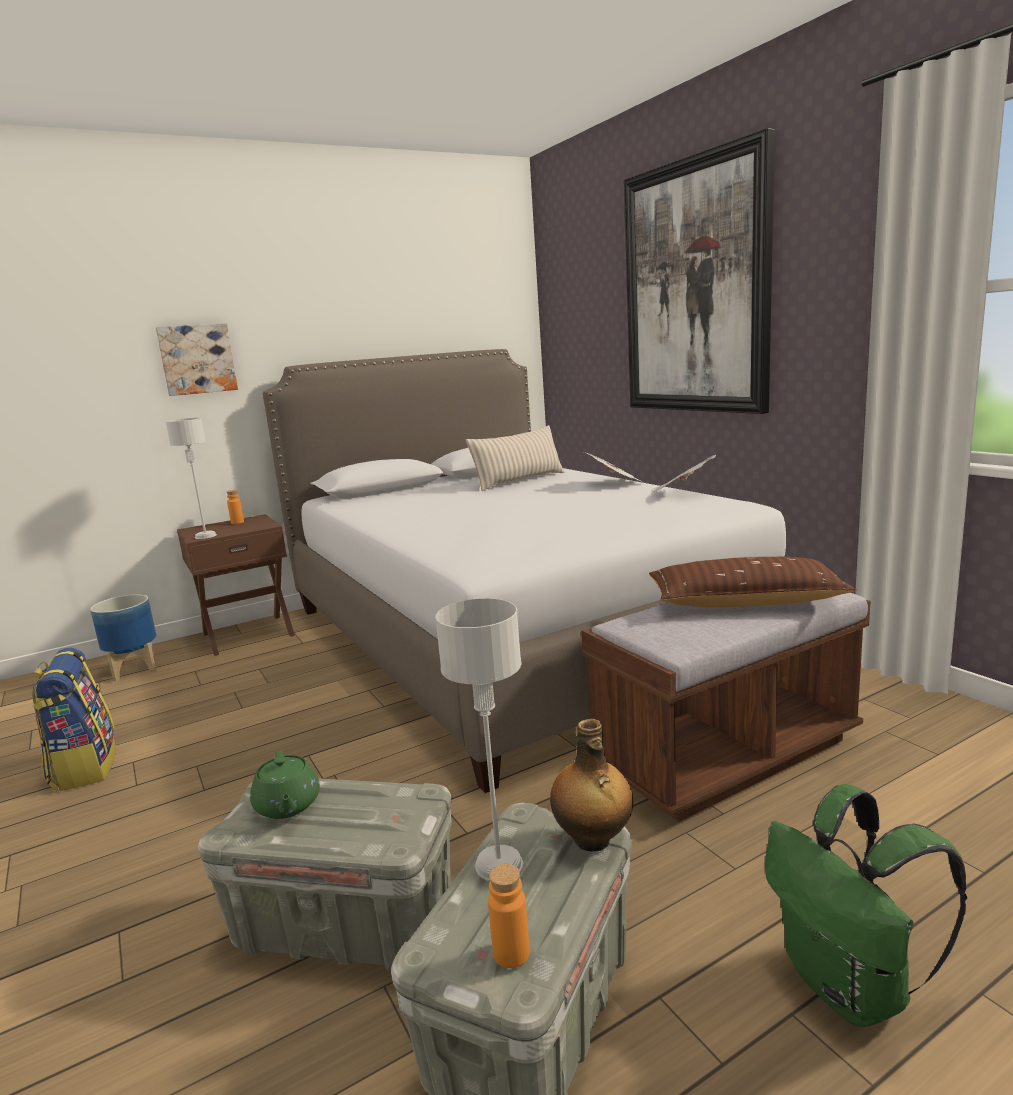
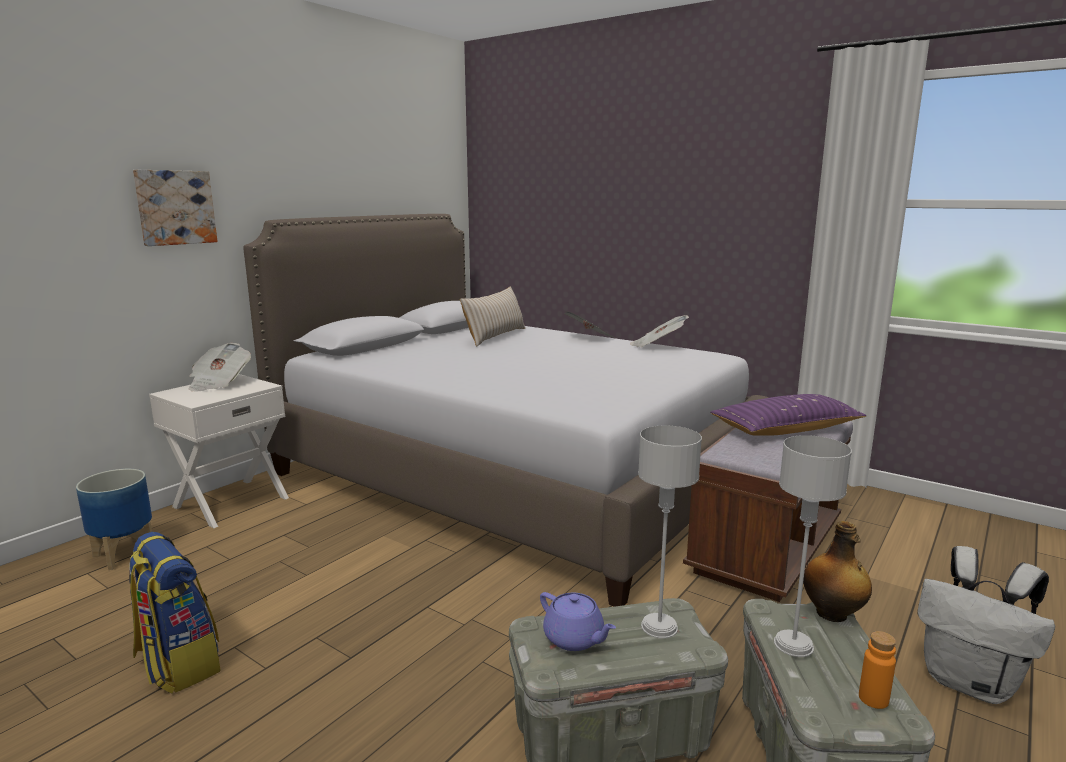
camera: 25 degrees left, 0 degrees up
(205, 536) = (203, 399): grey table lamp -> grey table lamp (658, 627)
(237, 522) = (219, 383): orange bottle -> newspaper
(248, 634) = (230, 502): brown nightstand -> white nightstand
(287, 806) = (575, 639): green teapot -> purple teapot
(695, 288) = (648, 179): picture -> none
(745, 601) = (785, 429): brown pillow -> purple pillow
(851, 987) = (971, 683): green backpack -> white backpack

